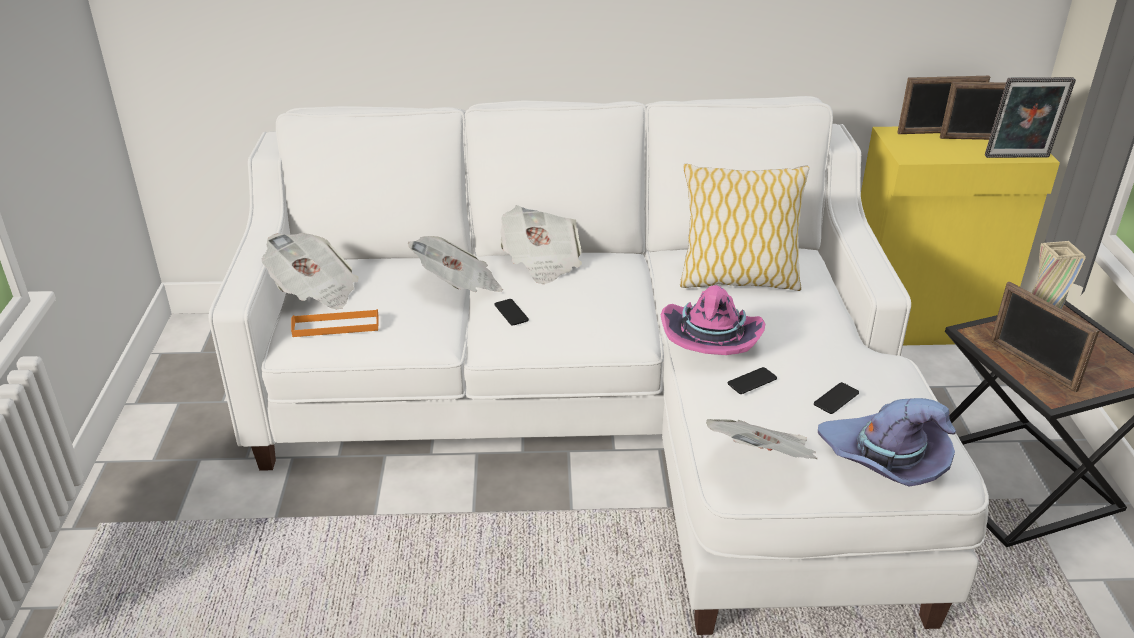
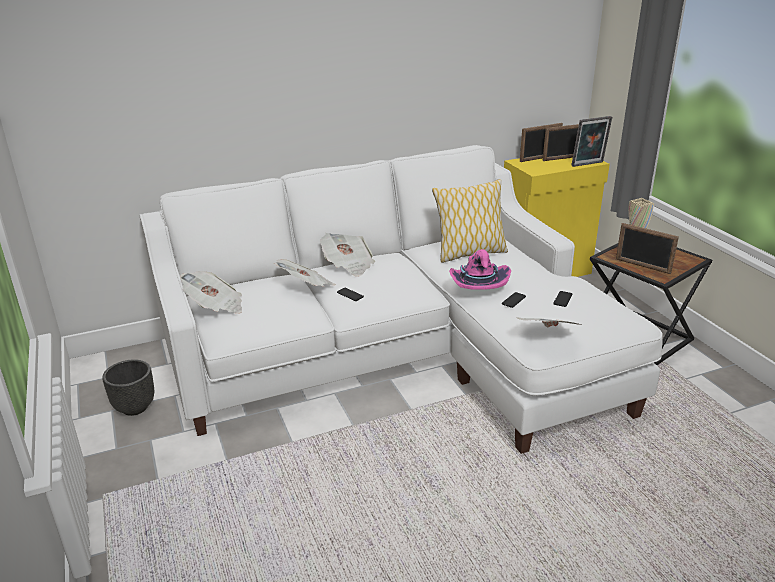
camera: 20 degrees left, 5 degrees down
(208, 406) = (135, 407): none -> black planter
(336, 326) = (245, 323): orange tray -> none
(885, 460) = (606, 322): purple hat -> none

